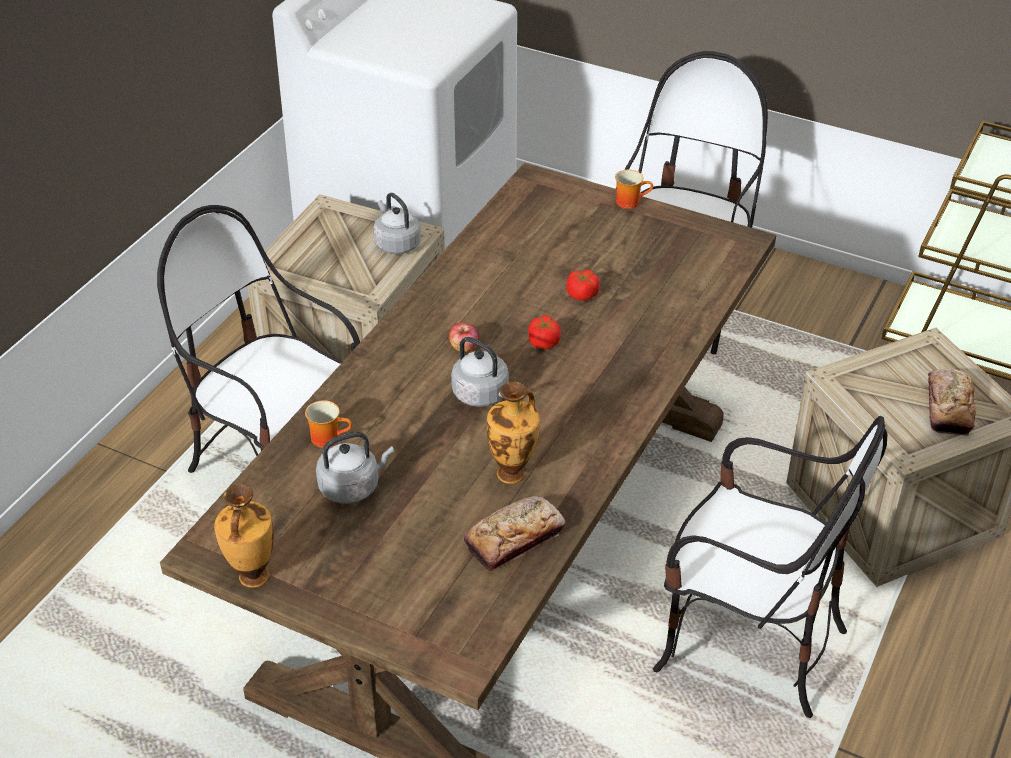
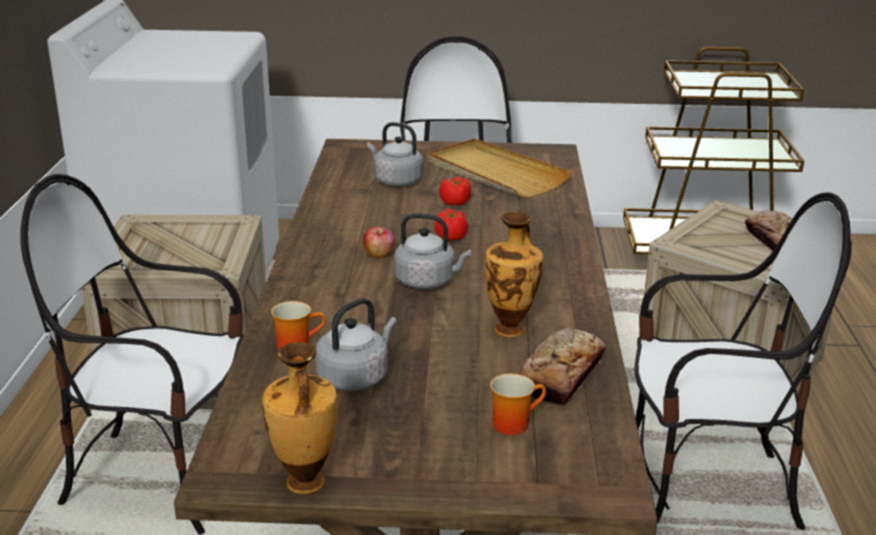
camera: 25 degrees left, 15 degrees down
(396, 244) = (223, 232): grey kettle -> grey kettle (395, 181)
(630, 201) = (440, 145): mug -> mug (513, 422)
(653, 260) = (495, 173): none -> beige tray

